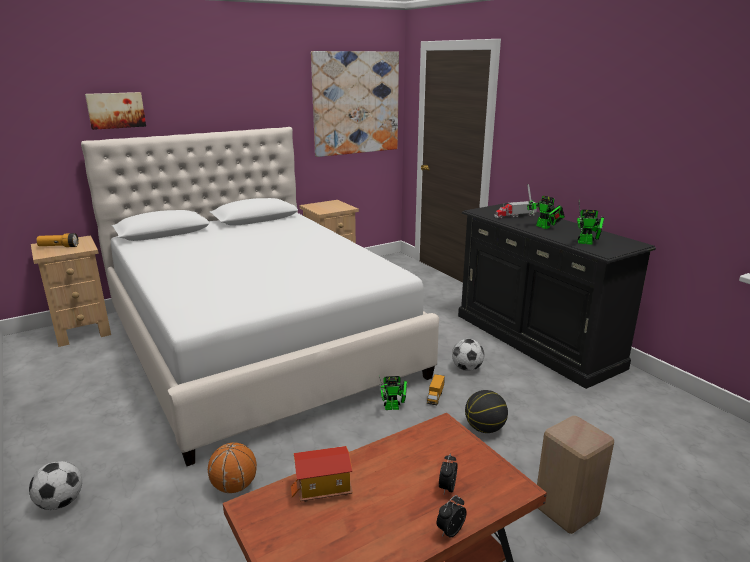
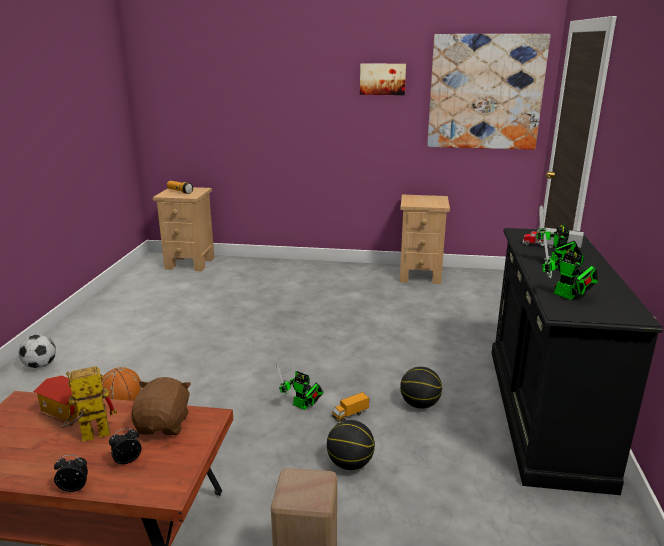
camera: 40 degrees right, 0 degrees up
(116, 110) = (242, 85): picture -> picture (382, 79)
(258, 342) = (281, 311): white bed -> none
(382, 493) = (89, 437): none -> toy robot
(421, 449) = (164, 424): none -> brown plush toy
(467, 368) = (420, 404): football -> basketball

